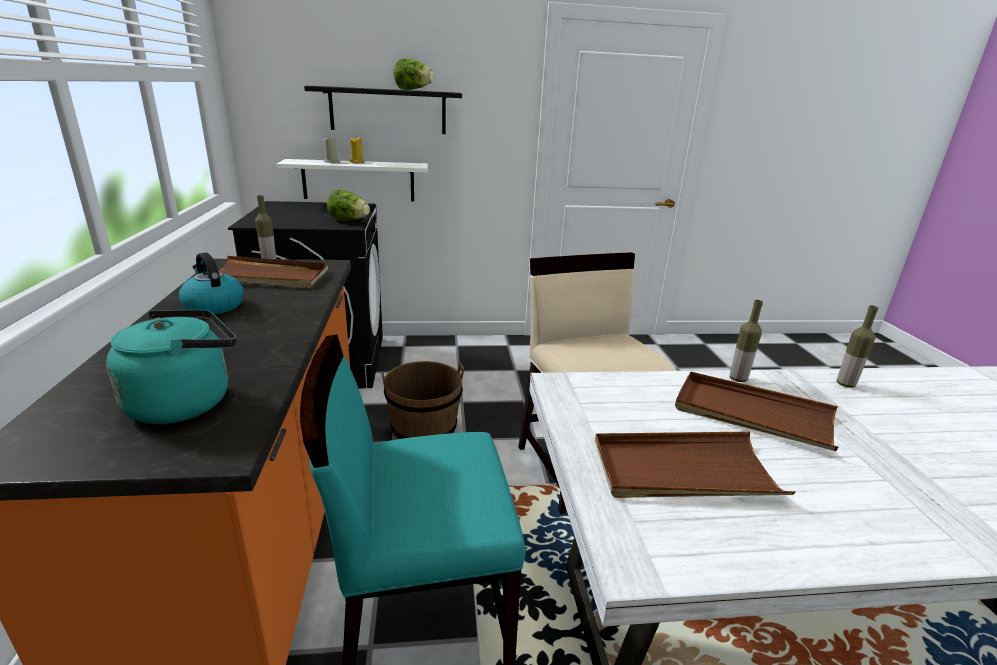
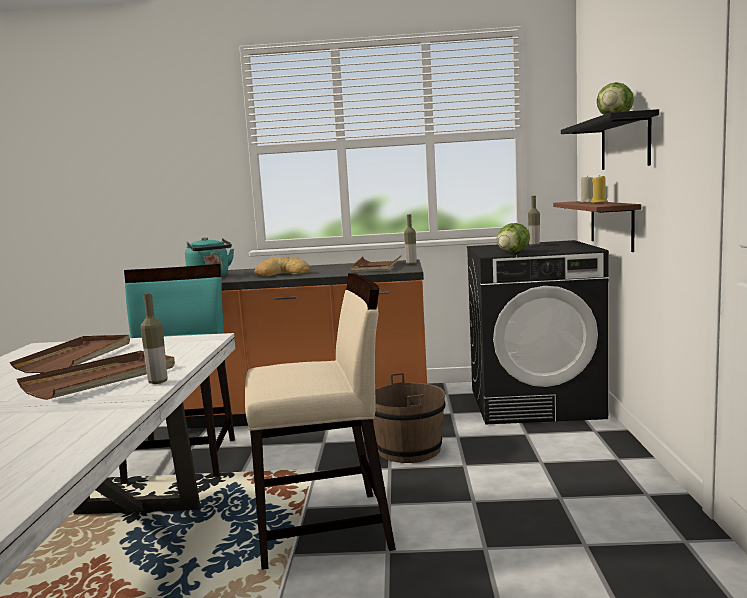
camera: 100 degrees right, 15 degrees down
(213, 306) = (324, 268): kettle -> none
(248, 331) = (282, 274): none -> bread
(358, 180) = (611, 224): white shelf -> brown shelf
(845, 384) = (90, 423): bottle -> bottle (534, 245)

